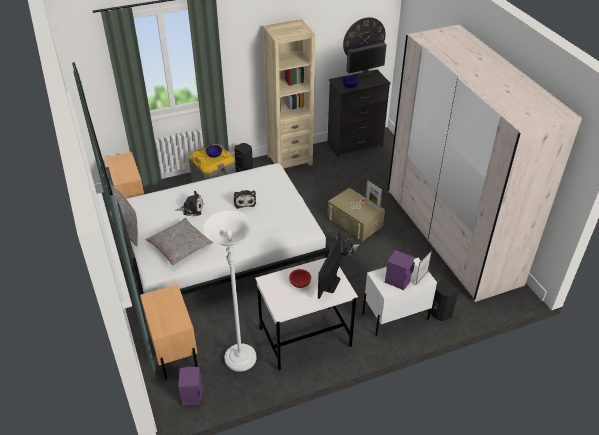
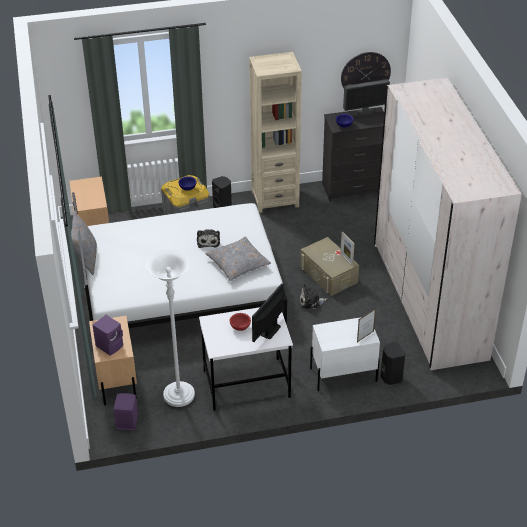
camera: 10 degrees right, 0 degrees up
(180, 246) = (135, 279): grey pillow -> grey pillow (238, 264)
(191, 209) = (153, 243): plush toy -> none
(398, 280) = (341, 335): purple speaker -> purple speaker (110, 345)

